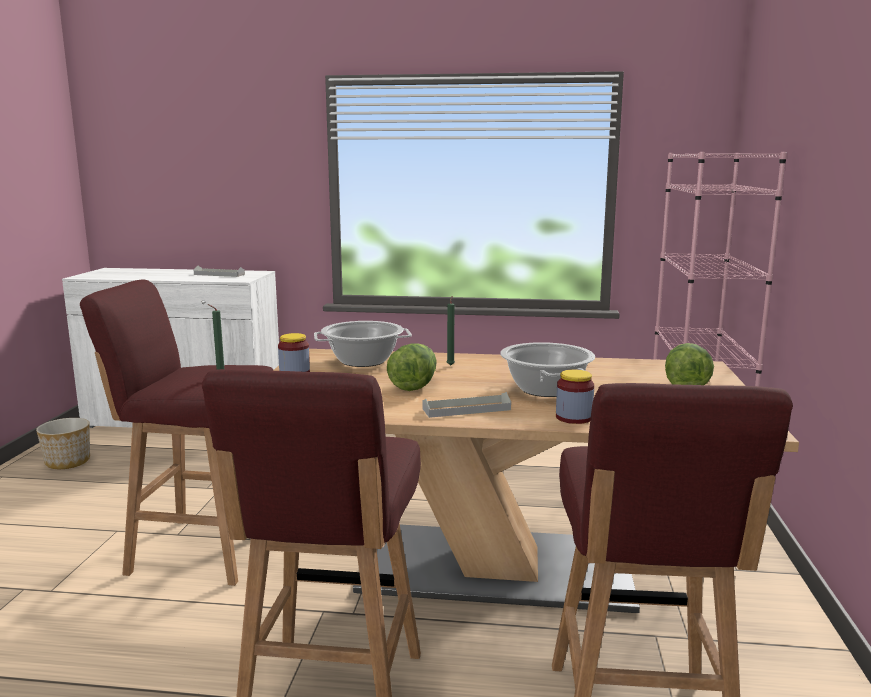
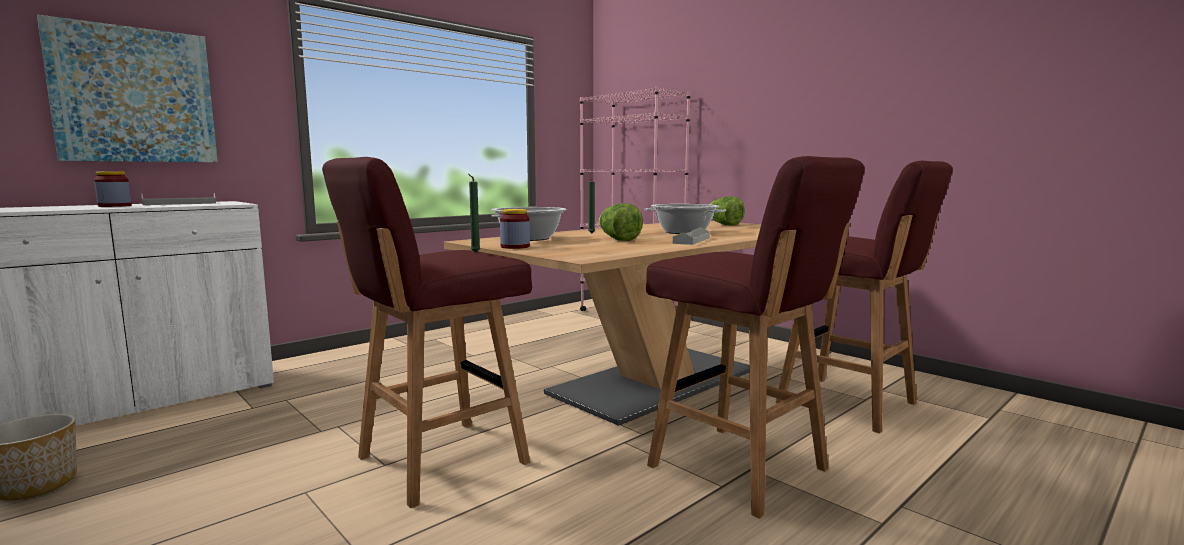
camera: 50 degrees left, 5 degrees down
(212, 185) = (134, 95): none -> picture
(573, 417) = (744, 235): jar -> jar (115, 206)

